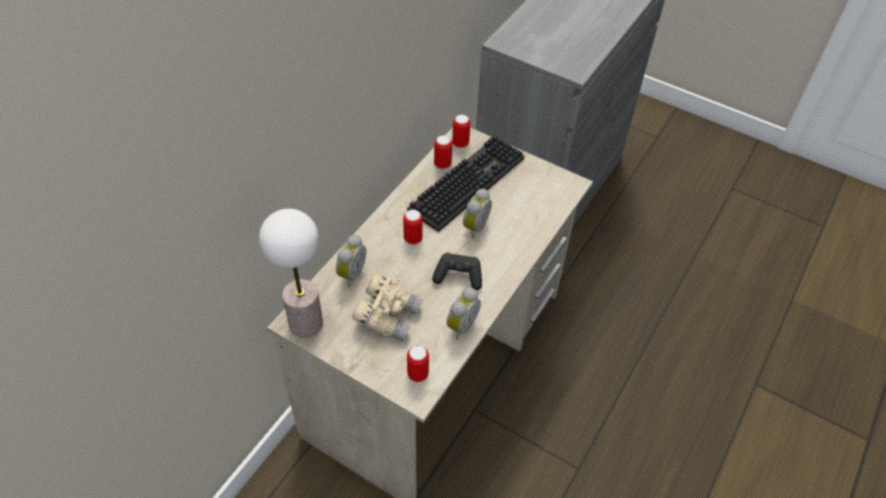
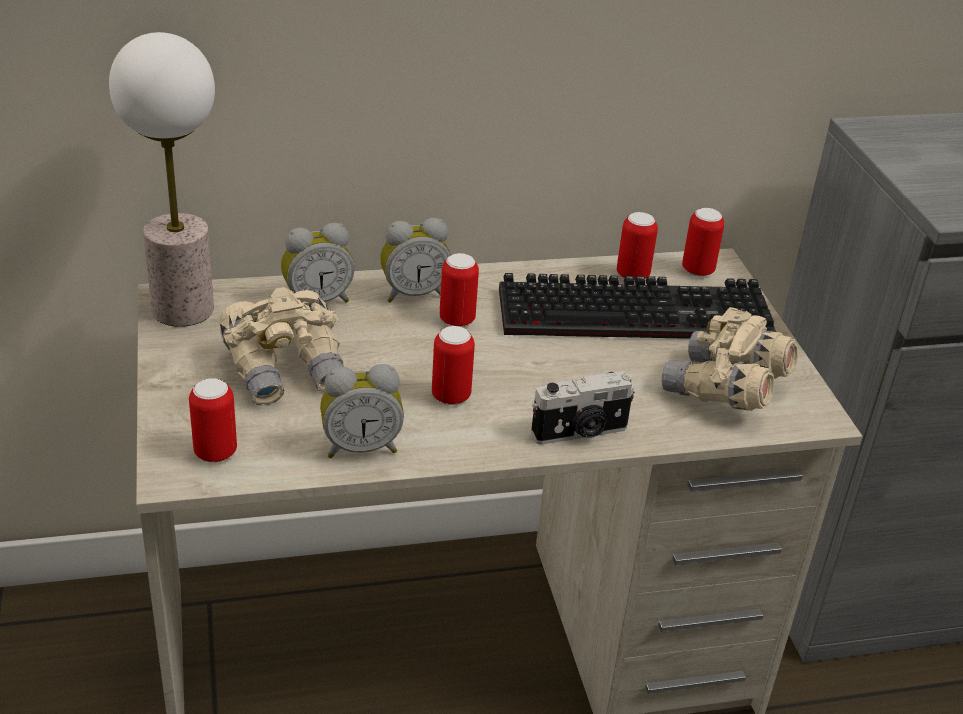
camera: 45 degrees right, 15 degrees down
(458, 276) = (451, 396): black game controller -> can
(474, 226) = (566, 362): alarm clock -> alarm clock (413, 293)
(517, 254) = (580, 433): none -> camera
(536, 196) = (725, 391): none -> beige binoculars

